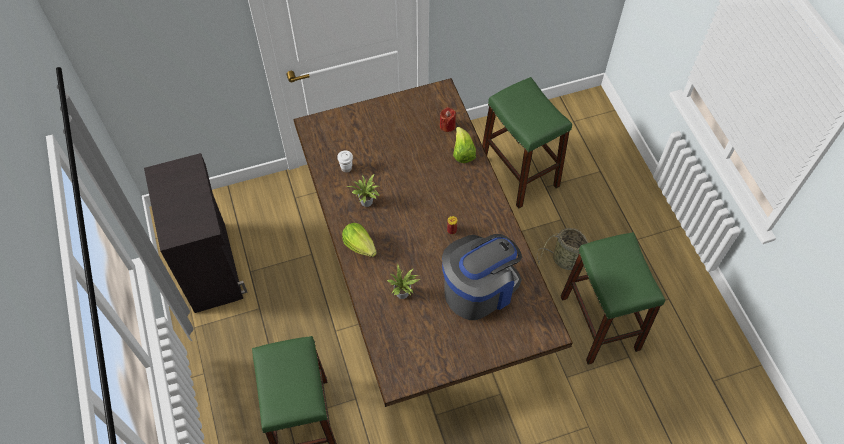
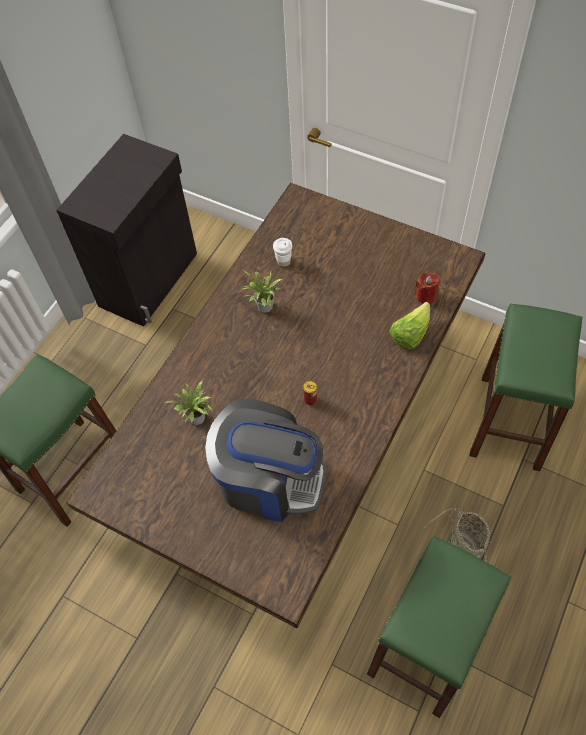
camera: 50 degrees right, 0 degrees up
(359, 245) = (213, 340): lettuce -> none

